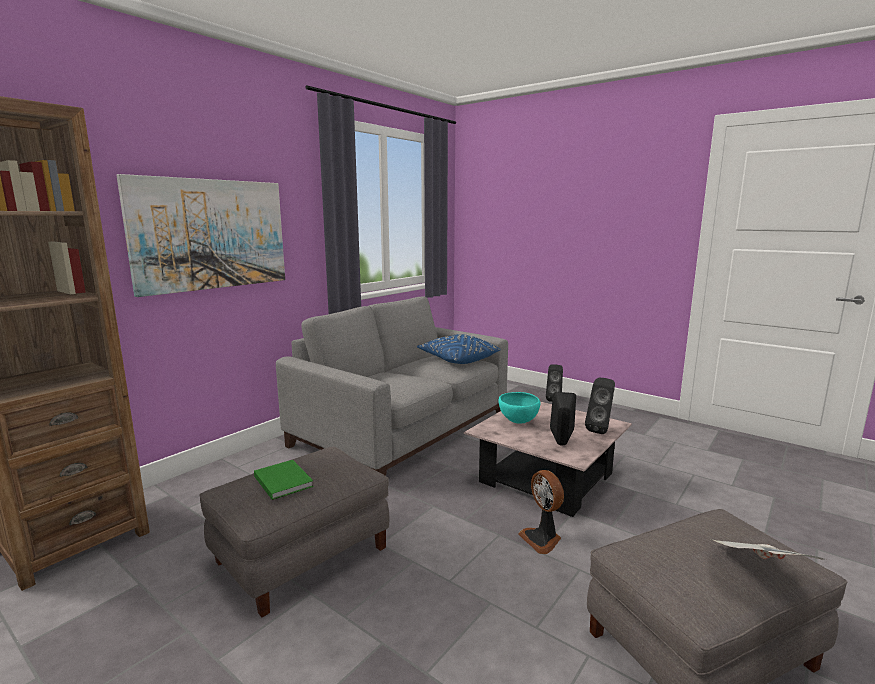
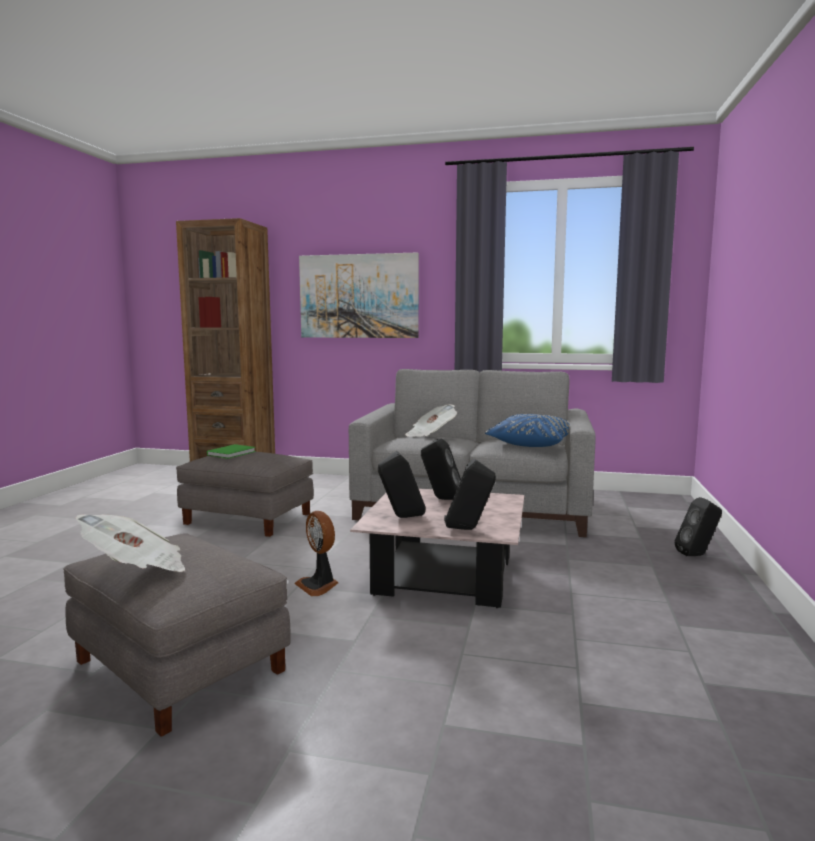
camera: 65 degrees right, 5 degrees down
(387, 377) = (430, 434): none -> newspaper
(518, 422) = (441, 499): turquoise bowl -> black speaker
(542, 539) = (319, 585): fan -> fan turned 75 degrees counterclockwise

